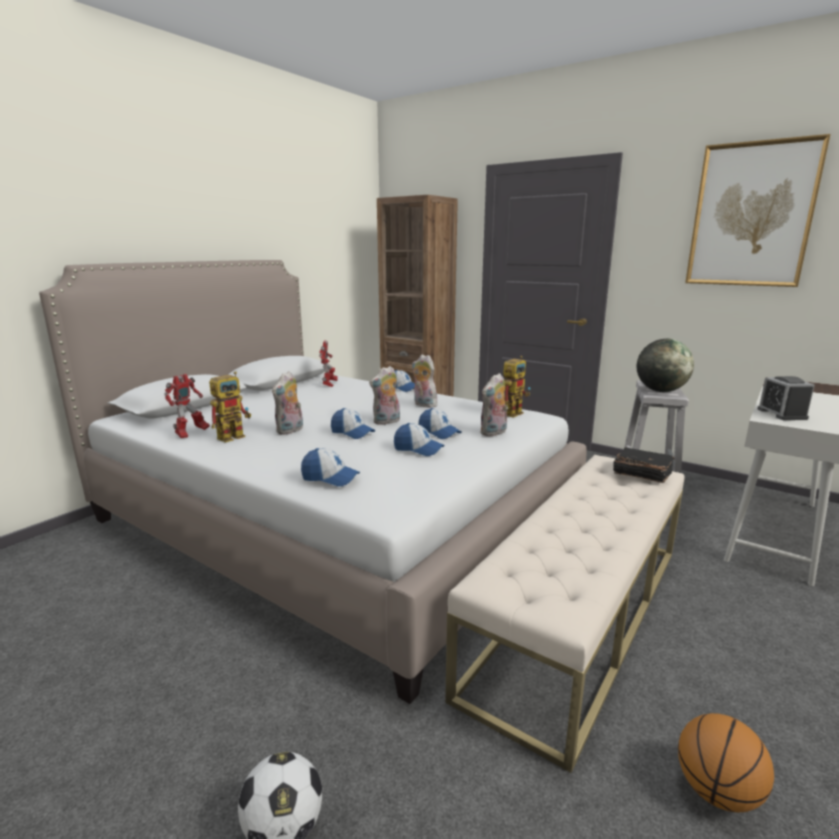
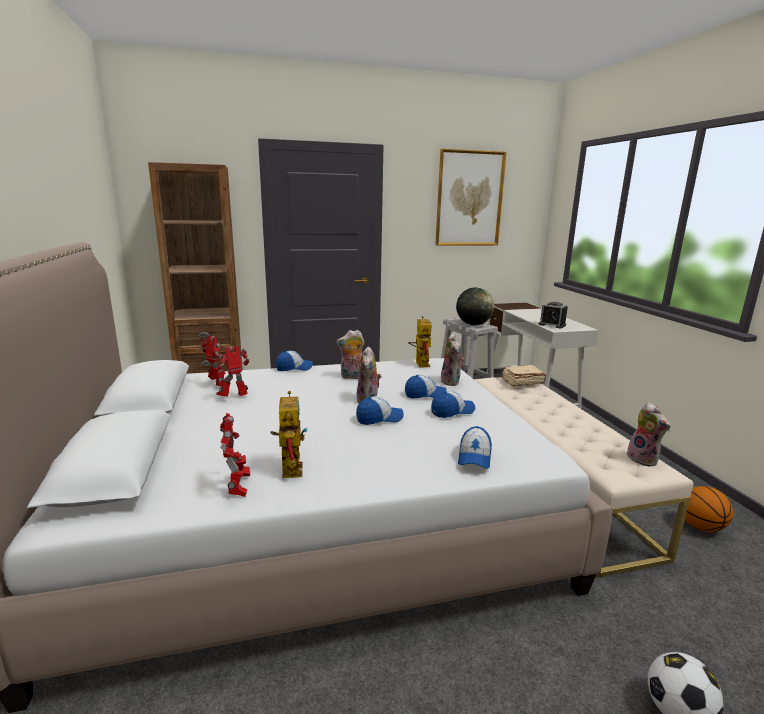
camera: 50 degrees left, 0 degrees up
(290, 431) = (326, 439): plush toy -> plush toy (644, 459)
(316, 394) = (234, 398): none -> toy robot
(330, 478) = (474, 457): cap -> cap turned 135 degrees clockwise
(641, 474) = (521, 382): black book -> beige book

